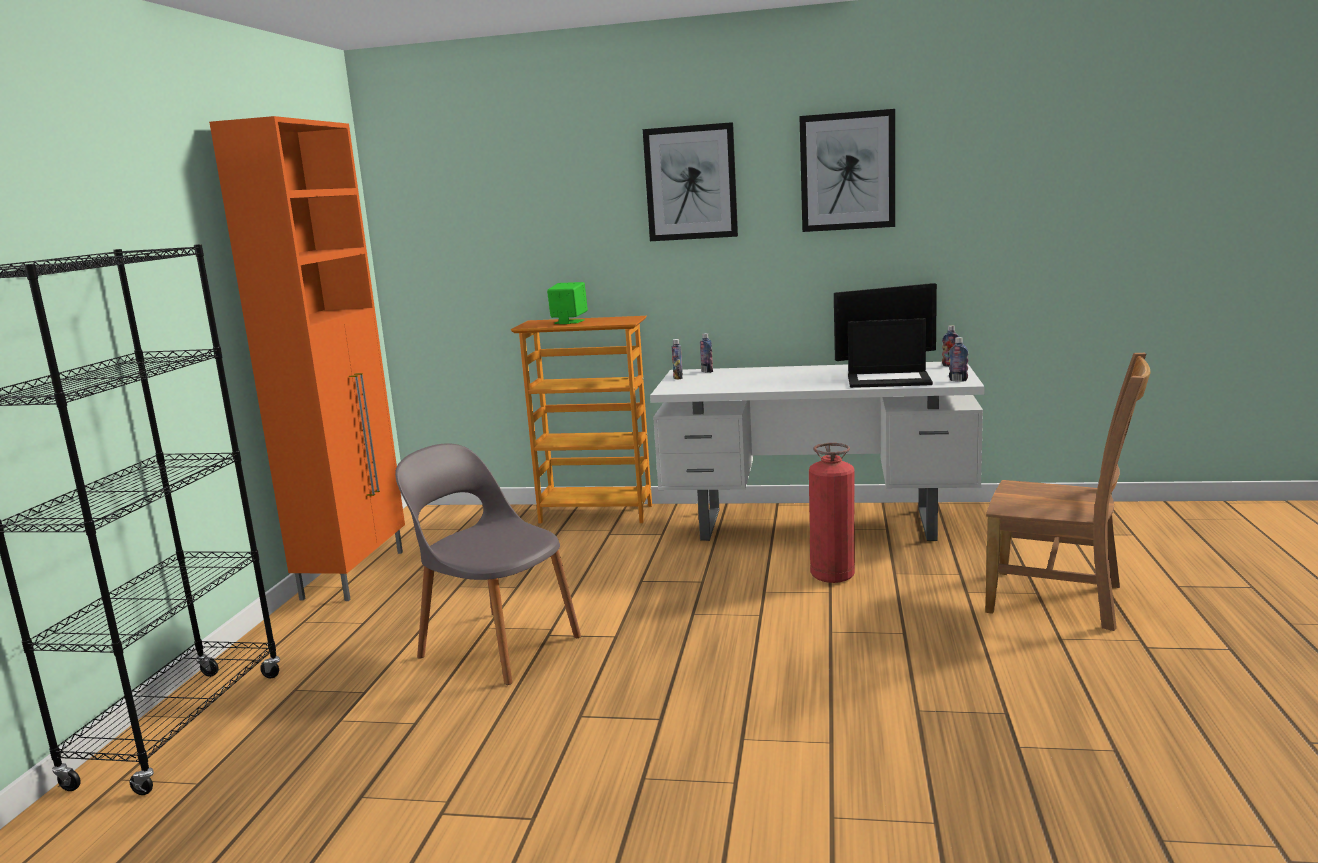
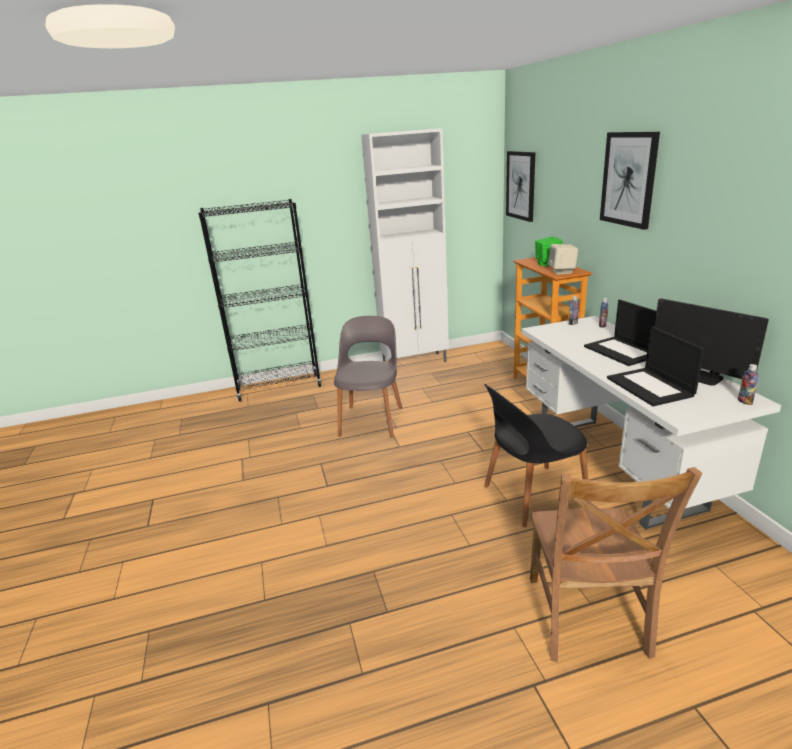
camera: 65 degrees right, 10 degrees up
(356, 574) = (415, 362): orange cabinet -> white cabinet
(616, 321) = (562, 271): none -> beige speaker
(790, 375) = (622, 351): none -> laptop
(832, 576) = (532, 495): fire extinguisher -> black chair
(847, 171) = (729, 188): picture -> picture (521, 185)
(958, 380) = (685, 414): bottle -> none

